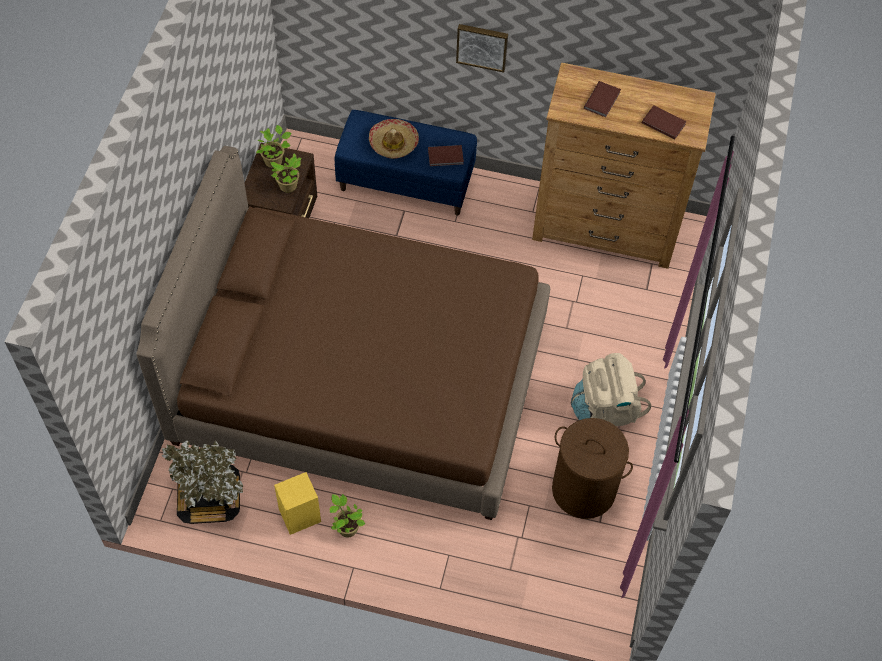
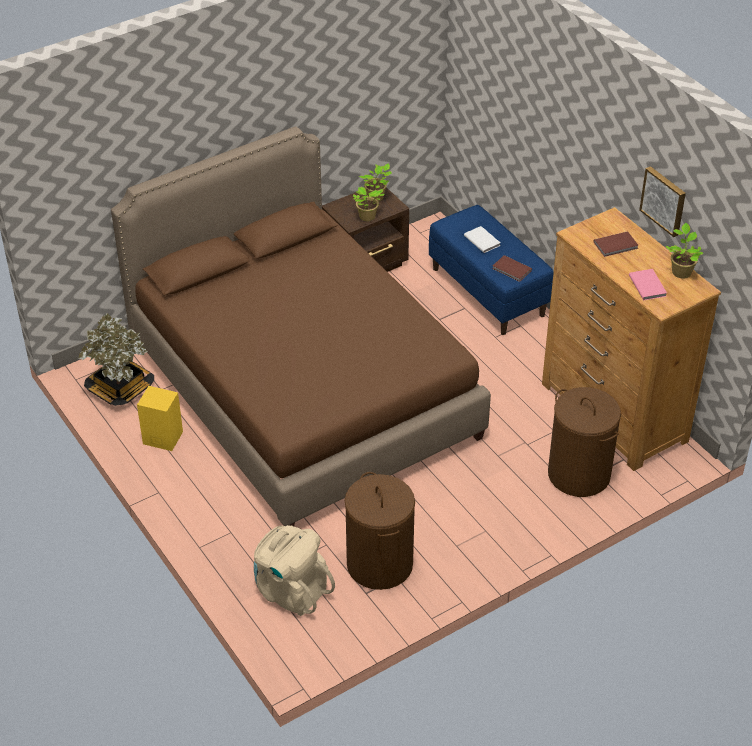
camera: 45 degrees right, 15 degrees down
(346, 527) = (183, 466): potted plant -> potted plant (681, 271)
(393, 143) = (482, 240): hat -> white book
(482, 46) = (568, 169): picture -> picture (664, 200)
(605, 409) = (462, 526): beige backpack -> beige backpack (291, 590)
(636, 300) = (578, 474): none -> brown laundry basket
(663, 123) = (648, 285): brown book -> pink book

